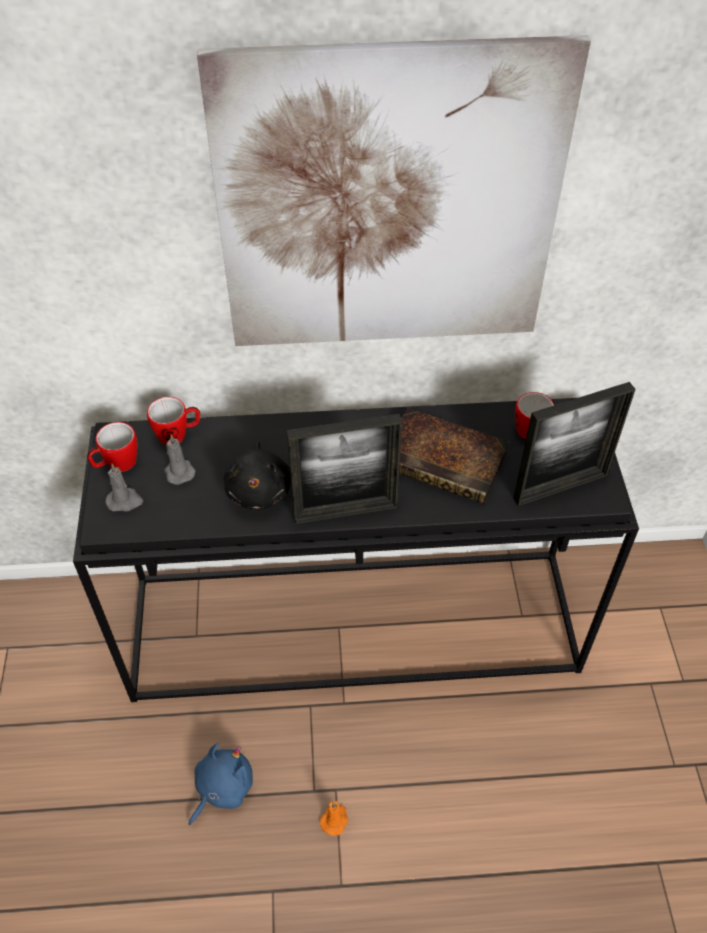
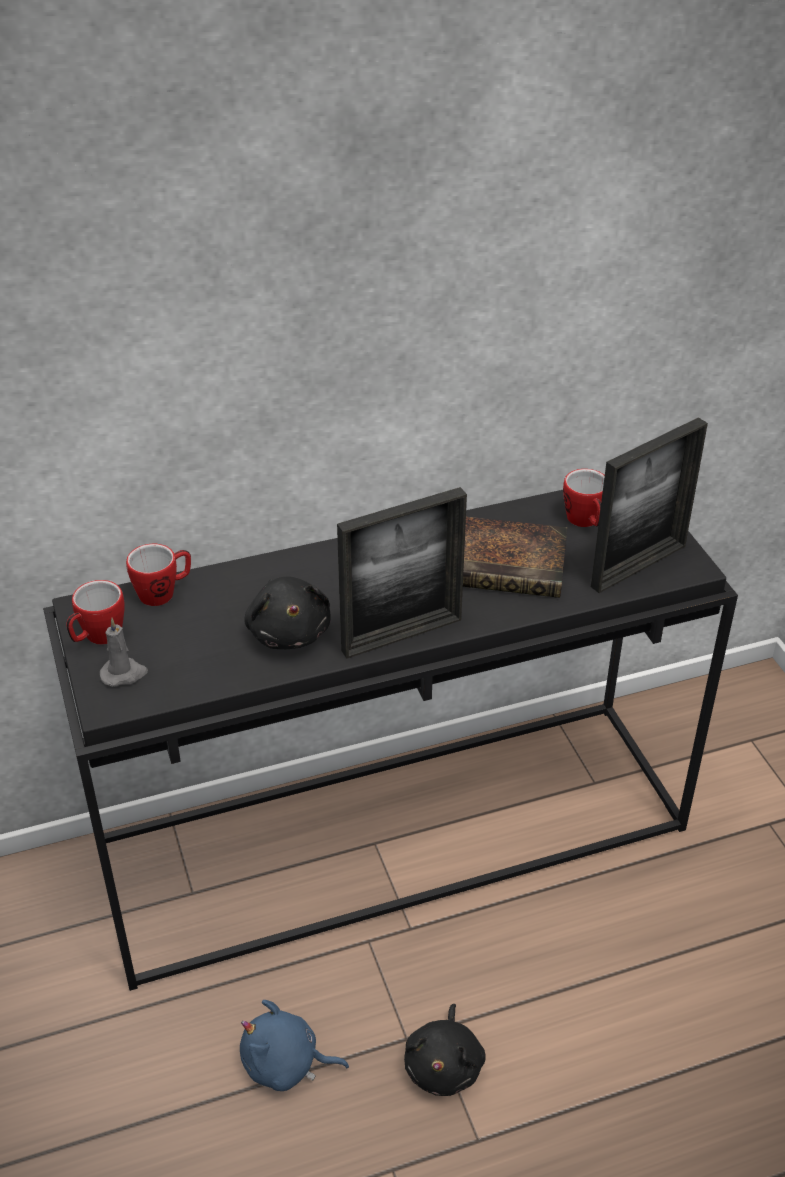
camera: 15 degrees left, 10 degrees down
(179, 471) = (180, 631): grey candle -> none
(222, 788) = (286, 1064): blue plush toy -> blue plush toy turned 105 degrees counterclockwise
(335, 819) = (444, 1065): orange candle -> black plush toy
(388, 206) = (397, 260): picture -> none

